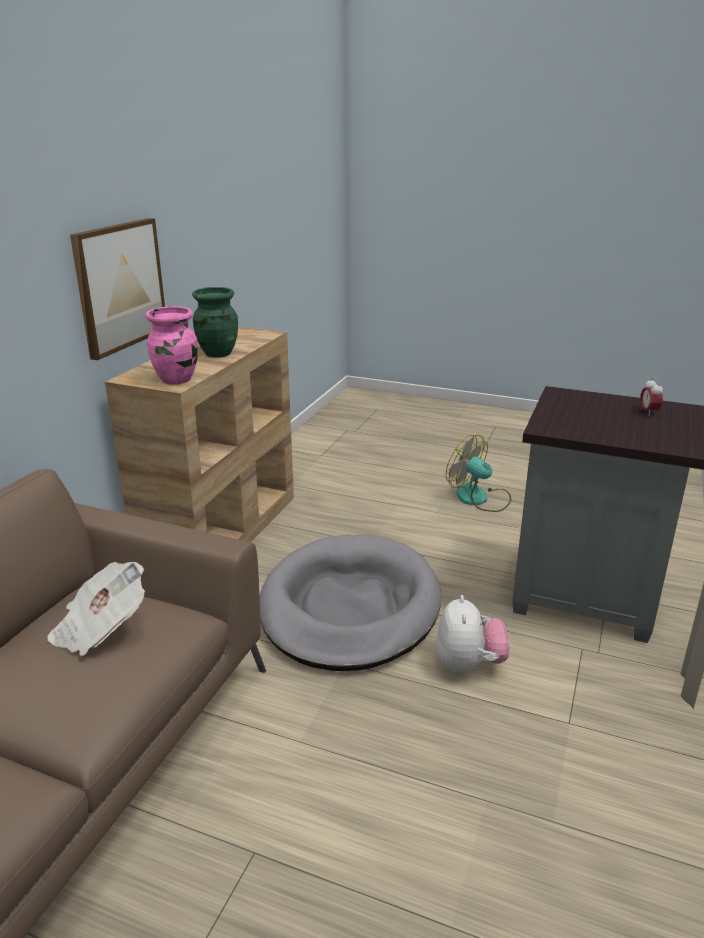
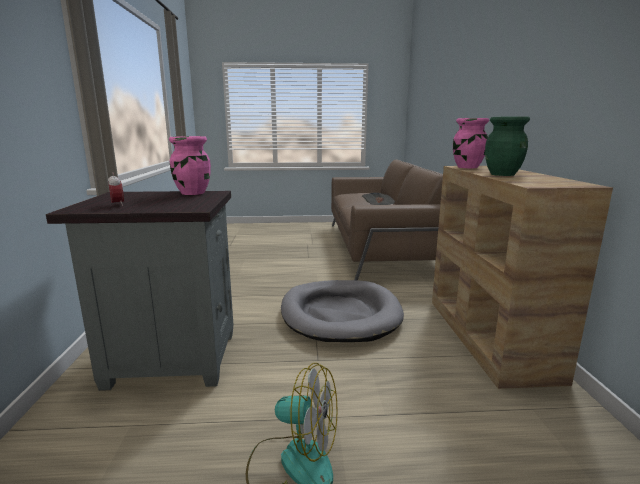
camera: 155 degrees right, 10 degrees down
(120, 286) = (532, 107): picture -> none
(468, 664) = (255, 305): plush toy -> none
(576, 431) = (192, 193): none -> pink vase

